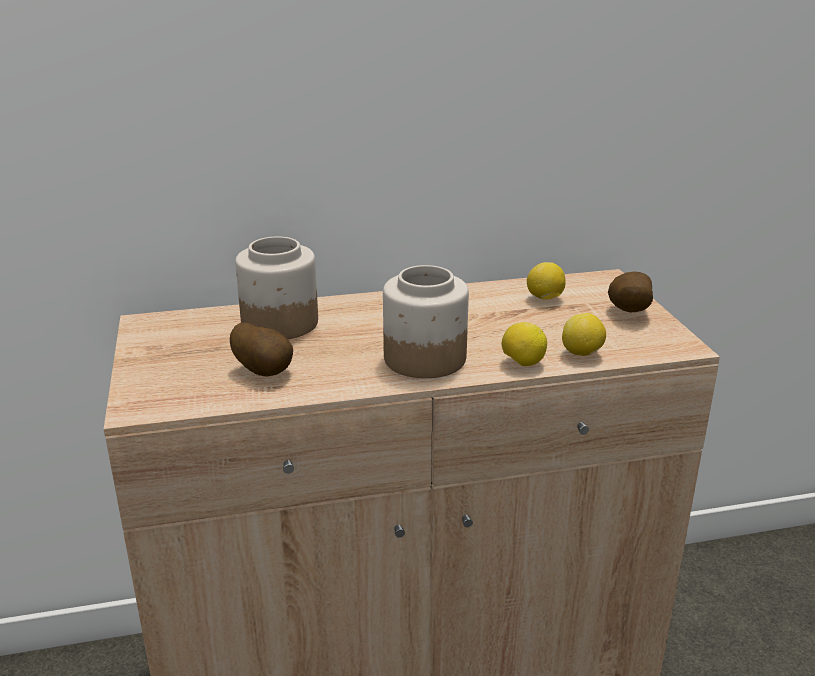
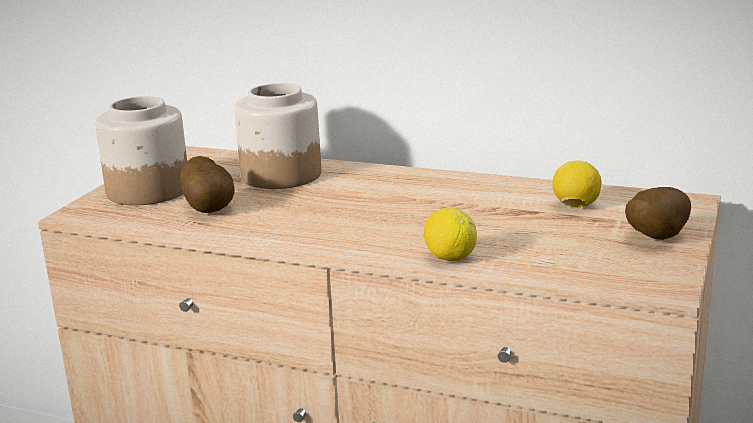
camera: 35 degrees right, 5 degrees down
(424, 359) = (359, 231): jar -> jar (147, 190)
(582, 354) = (529, 265): lemon -> none

